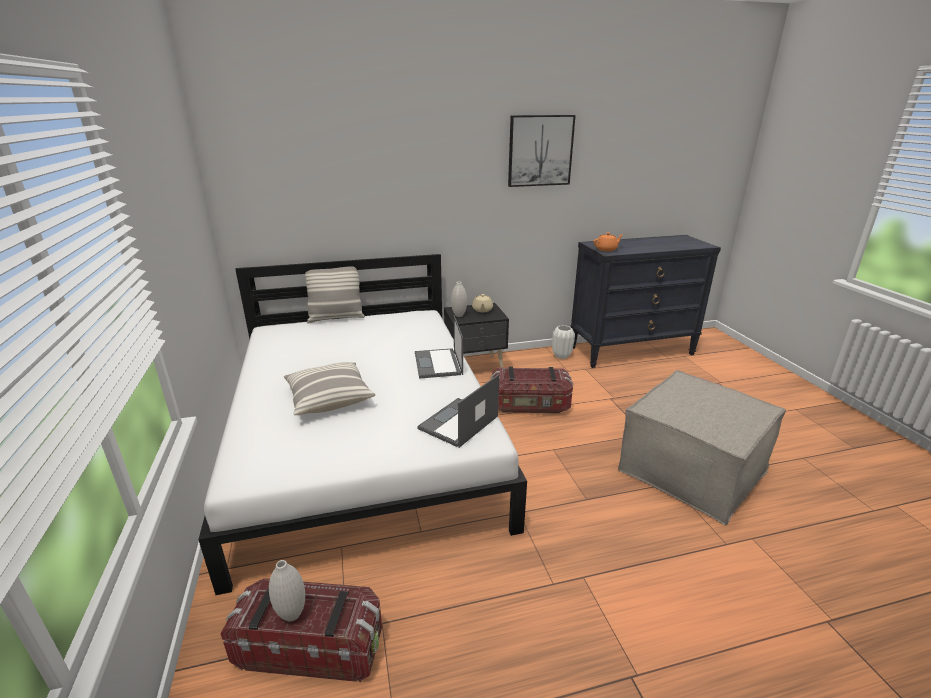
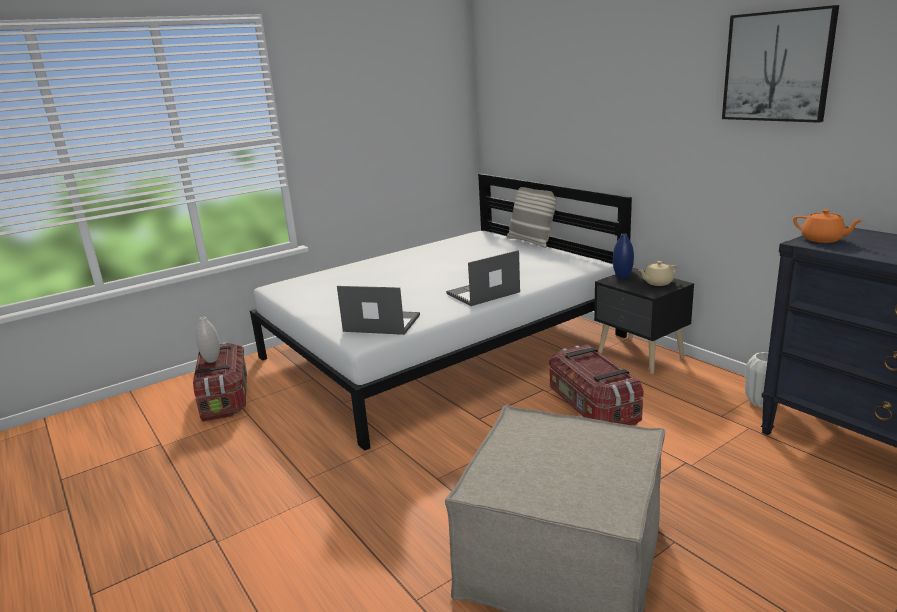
camera: 70 degrees right, 5 degrees down
(329, 398) = (387, 278): pillow -> none
(459, 315) = (622, 277): white vase -> blue vase

